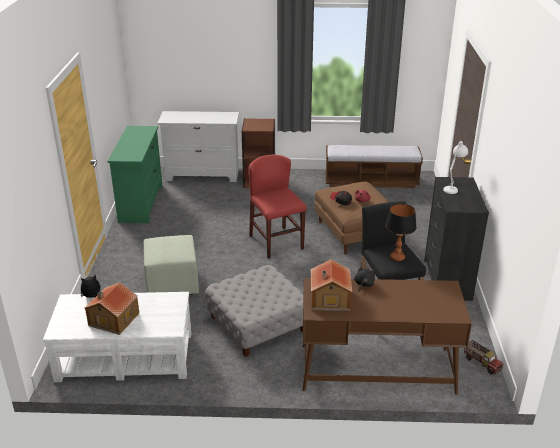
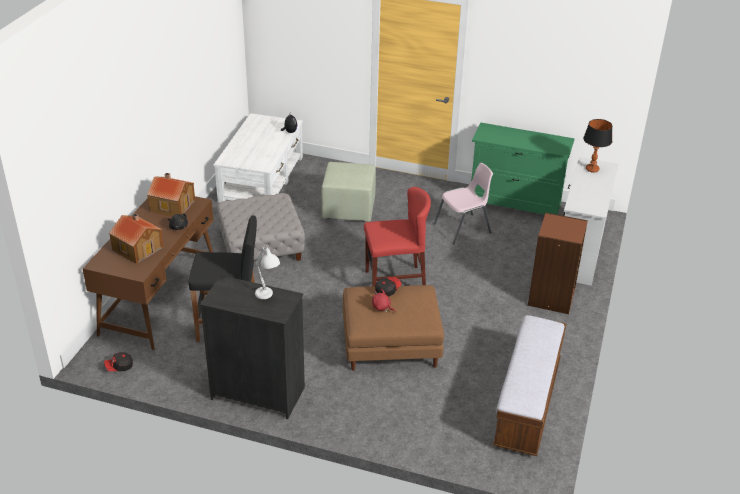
camera: 105 degrees right, 5 degrees up
(113, 319) = (254, 138): toy house -> toy house (138, 248)
(185, 221) = (463, 228): none -> pink chair
(397, 257) = (213, 264): table lamp -> table lamp (592, 169)
(482, 363) = (119, 367): toy truck -> cap

